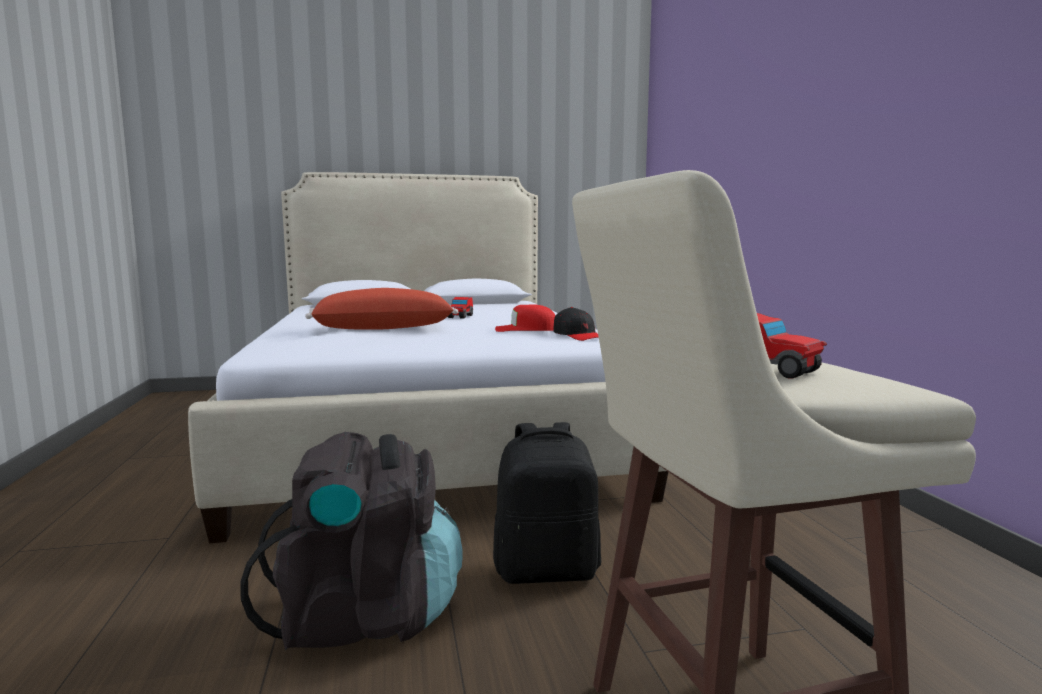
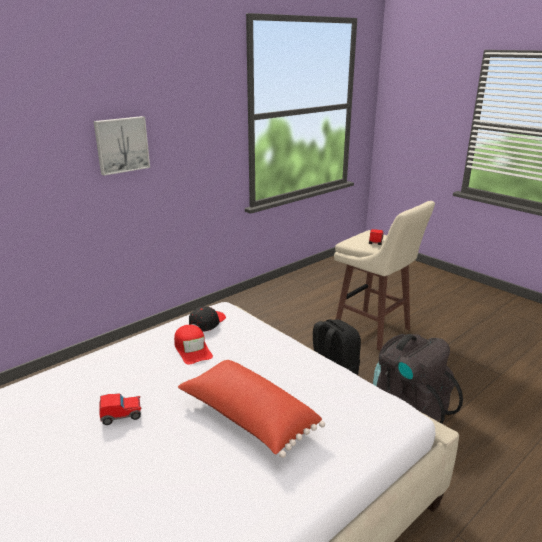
camera: 120 degrees left, 15 degrees up
(846, 125) = (121, 145): none -> picture

